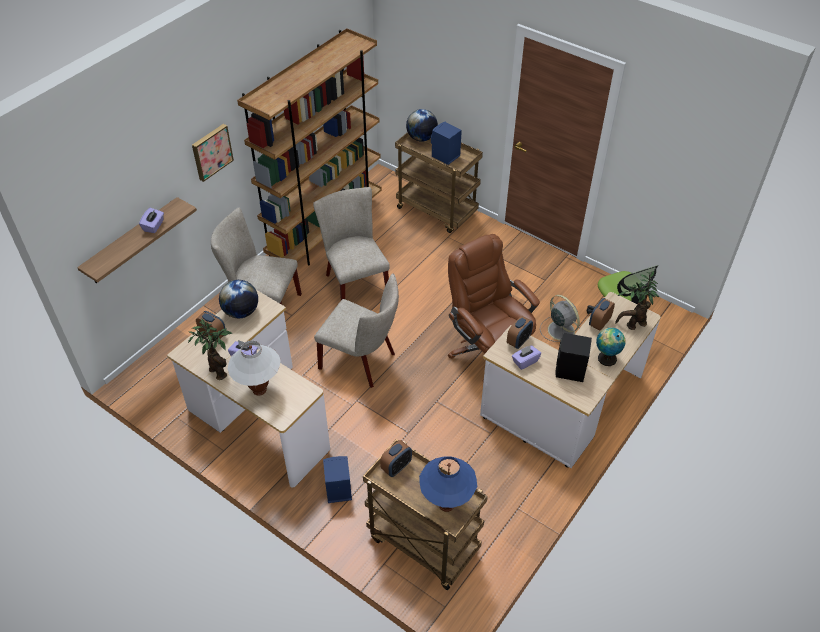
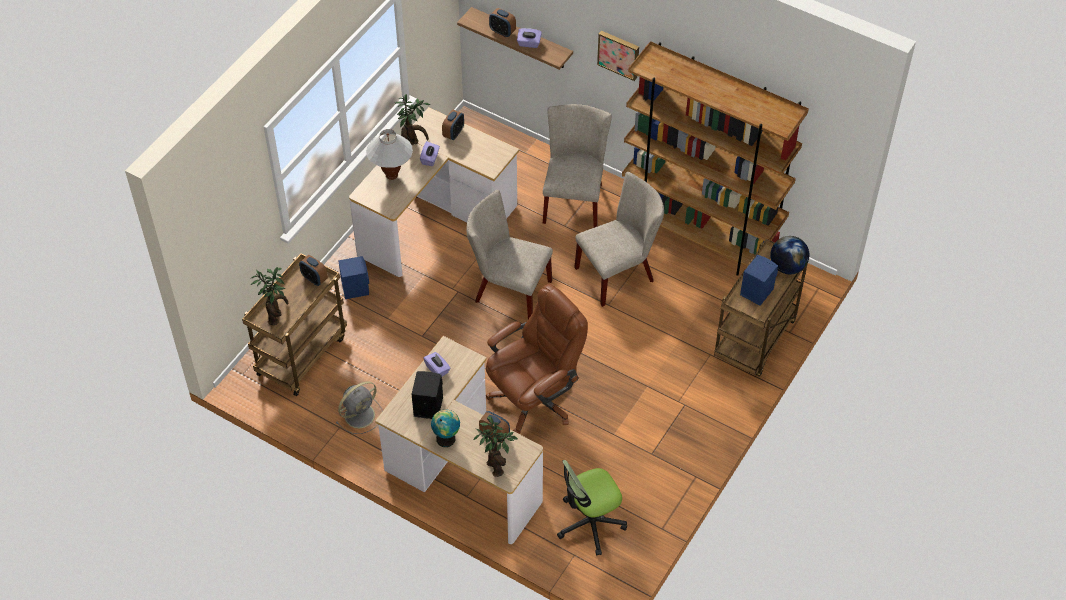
camera: 85 degrees right, 5 degrees up
(241, 312) = (484, 148): globe -> none
(362, 361) = (508, 291): beige chair -> beige chair turned 90 degrees clockwise
(446, 505) = (276, 315): blue table lamp -> potted plant
(518, 341) = (463, 364): alarm clock -> alarm clock (502, 32)
(560, 329) = (573, 467): grey fan -> grey fan (361, 414)

